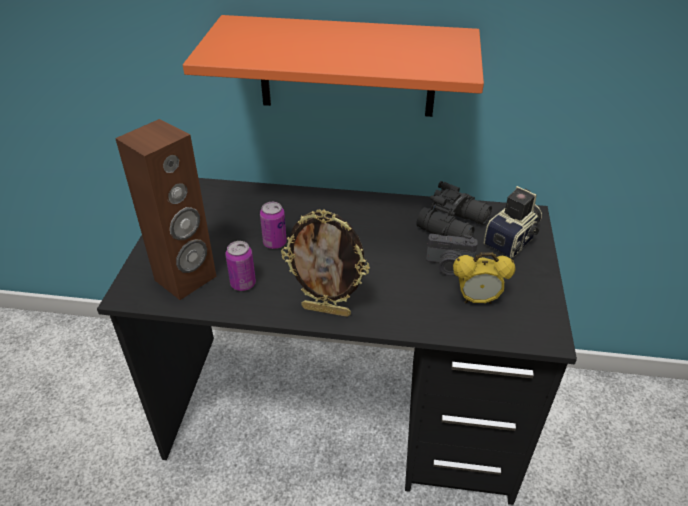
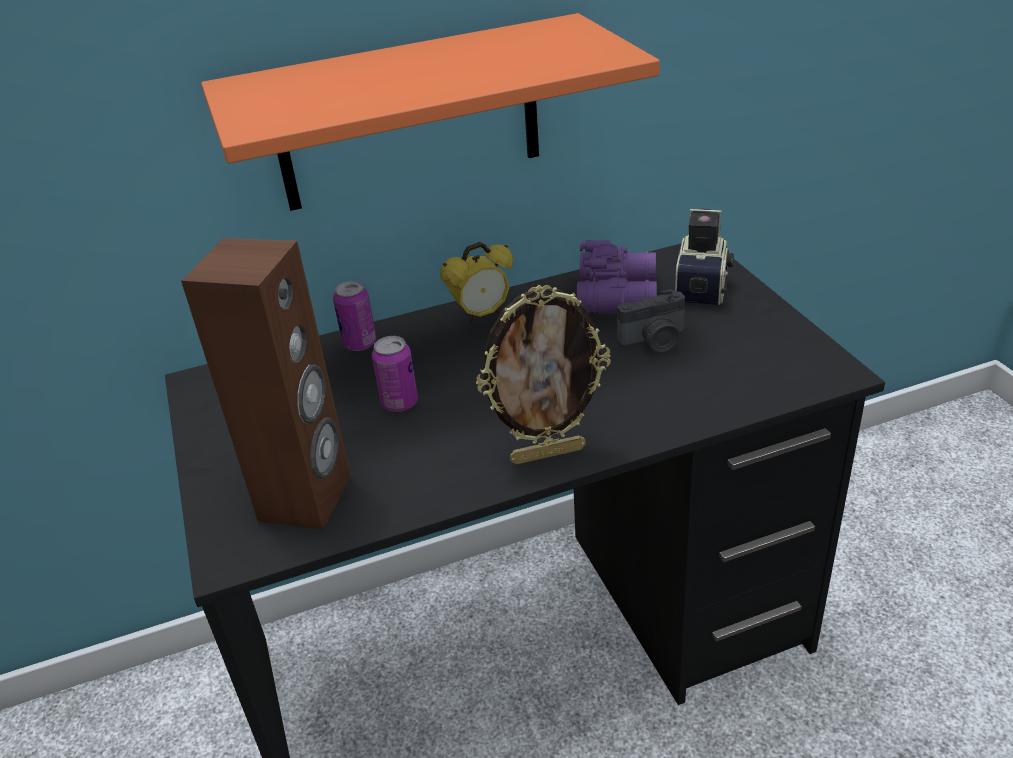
camera: 25 degrees left, 5 degrees down
(243, 284) = (400, 470): can -> can (360, 343)
(455, 225) = (619, 294): black binoculars -> purple binoculars
(477, 300) = (722, 365): alarm clock -> alarm clock (482, 315)

